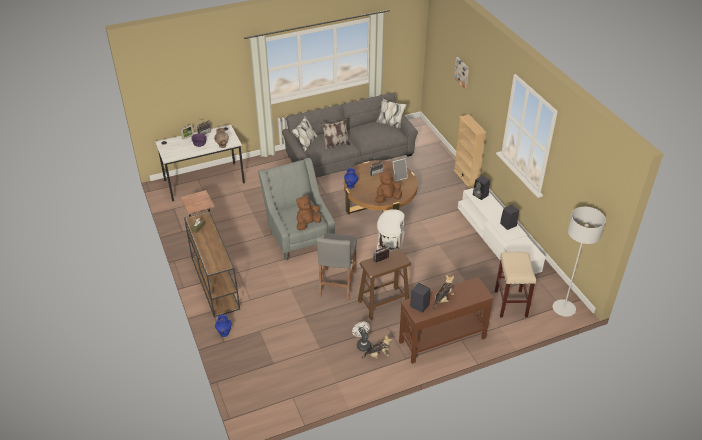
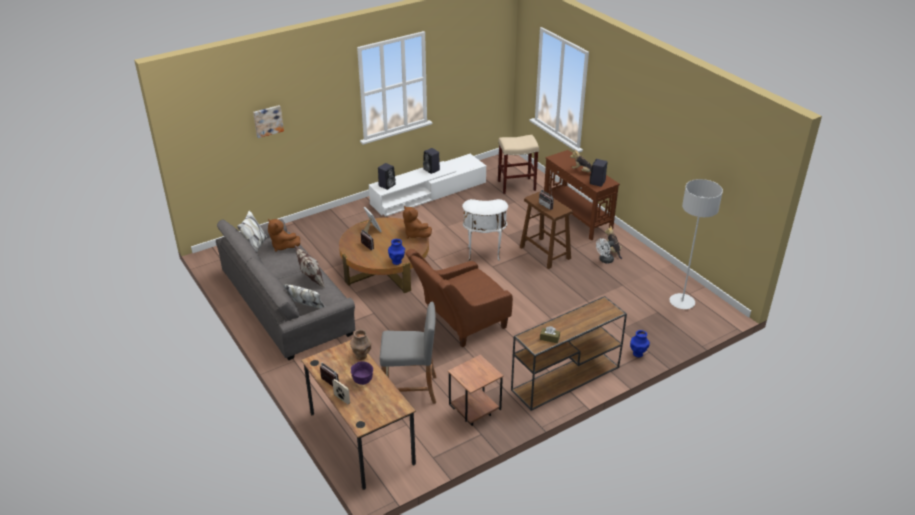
camera: 100 degrees left, 5 degrees down
(204, 181) = (361, 438): white desk -> brown desk
(298, 235) = (459, 324): grey armchair -> brown armchair
(307, 224) = (483, 279): brown plush toy -> brown plush toy (283, 246)
(337, 283) = (529, 285): grey stool -> grey stool (410, 390)
(466, 177) = (328, 214): beige bookcase -> none
(563, 309) = (512, 161): grey floor lamp -> grey floor lamp (682, 302)

